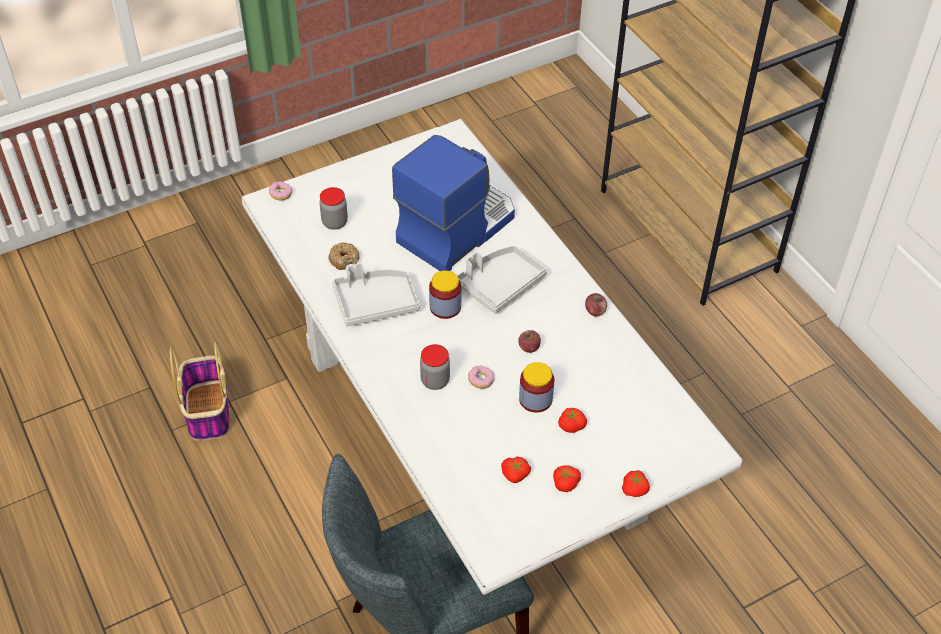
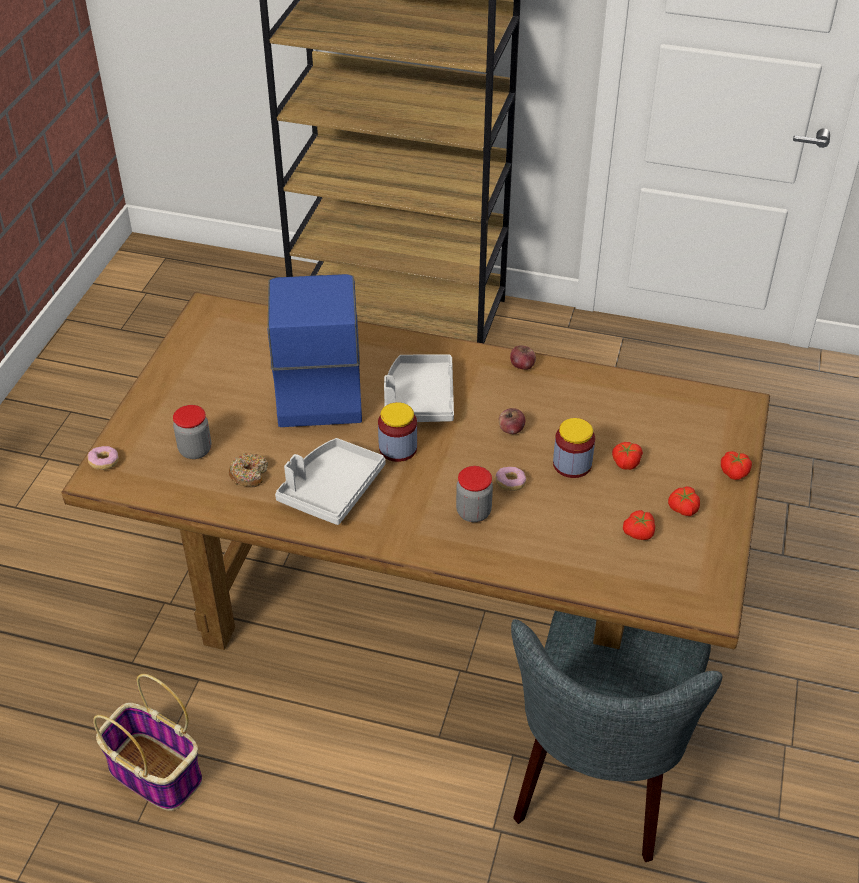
camera: 45 degrees left, 5 degrees down
(472, 437) = (432, 595): white dining table -> brown dining table

